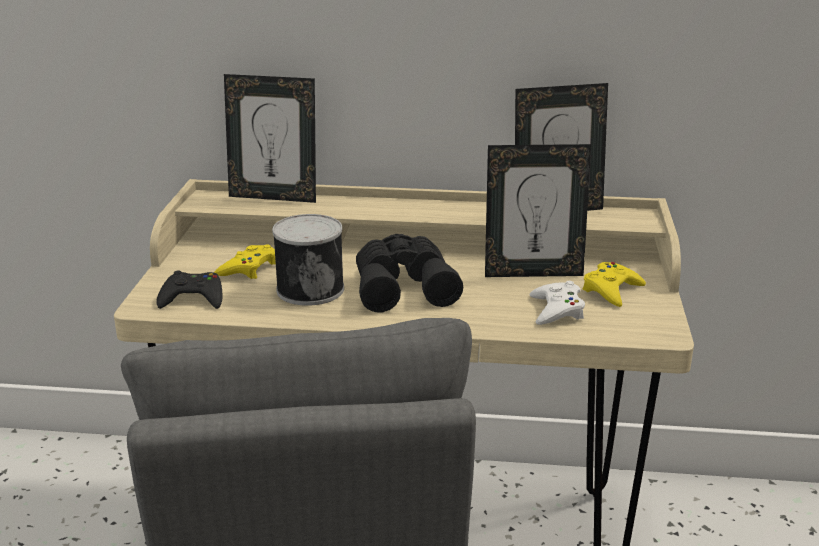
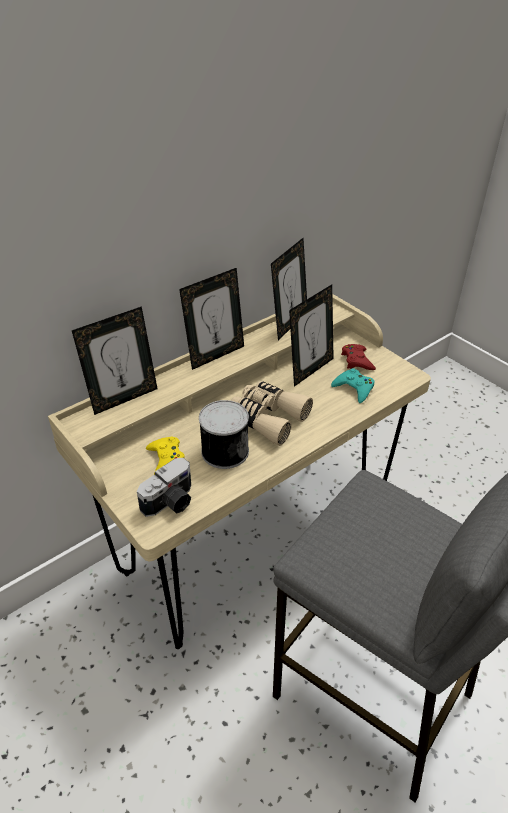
camera: 45 degrees left, 15 degrees up
(193, 298) = (171, 502): black game controller -> camera
(403, 287) = (267, 418): black binoculars -> beige binoculars
(422, 202) = (215, 355): none -> picture frame
(556, 310) = (354, 388): white game controller -> turquoise game controller
(611, 290) = (357, 361): yellow game controller -> red game controller

